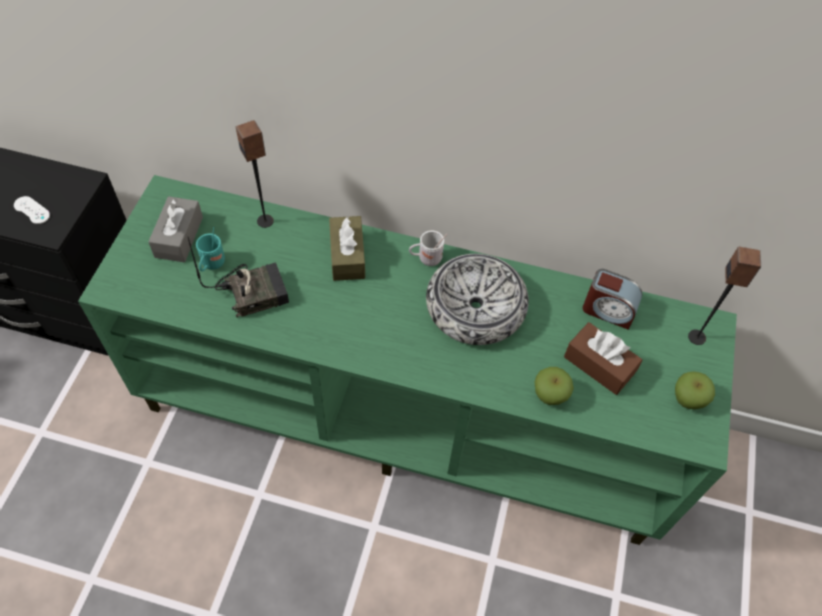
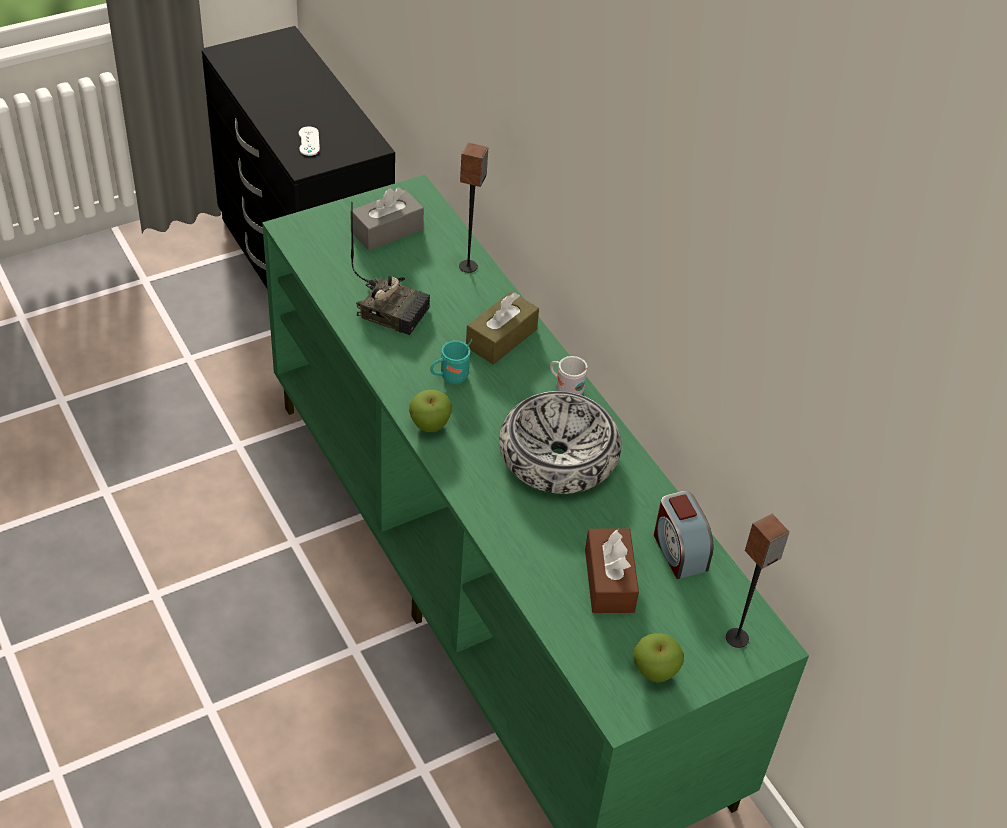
camera: 45 degrees right, 10 degrees down
(211, 265) = (386, 267): turquoise mug -> turquoise mug (450, 377)
(549, 395) = (532, 564): apple -> apple (430, 425)

